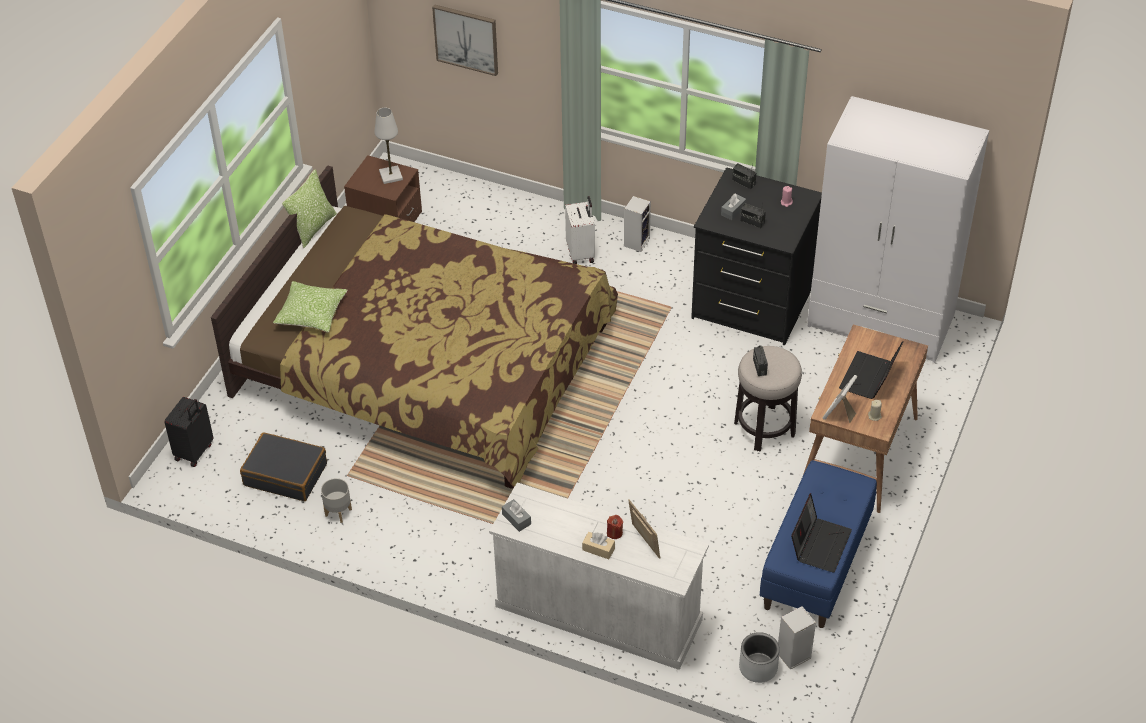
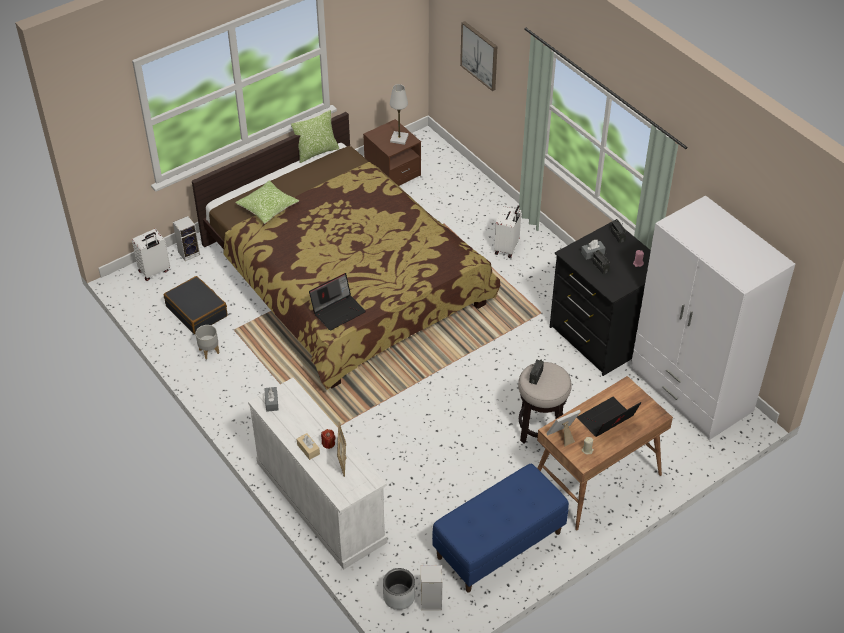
camera: 30 degrees right, 0 degrees up
(195, 452) = (154, 271): black suitcase -> white suitcase
(636, 241) = (553, 256): speaker -> speaker (189, 253)
(819, 543) = (487, 526): laptop -> laptop (338, 311)

